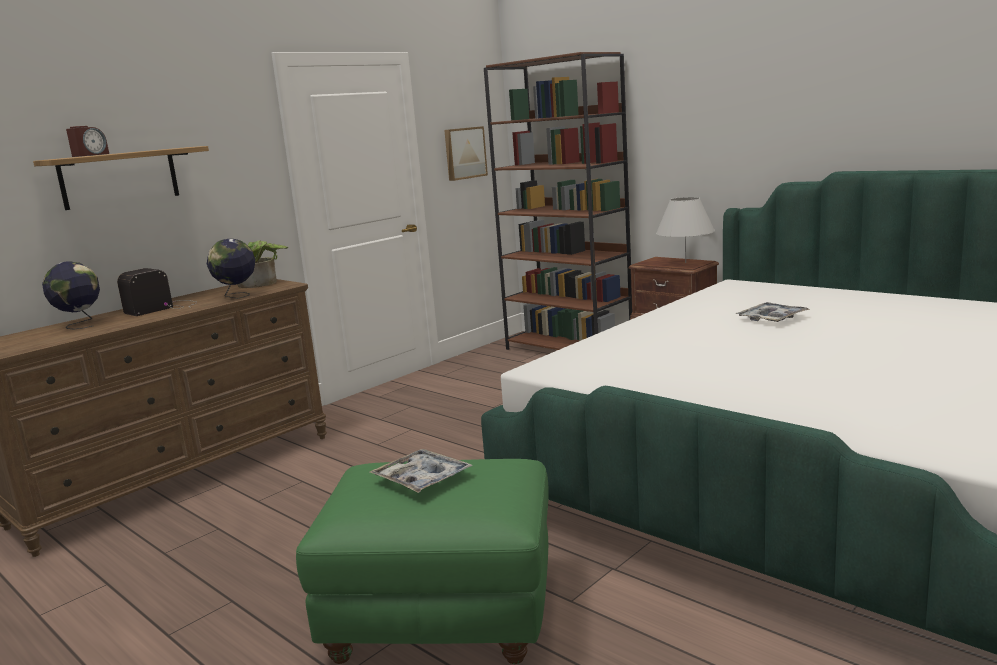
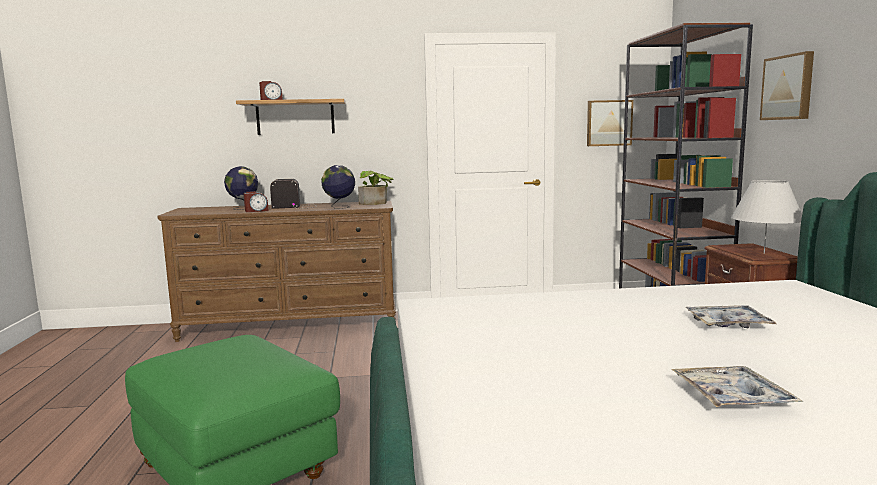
camera: 40 degrees right, 5 degrees down
(127, 323) = (256, 211): none -> alarm clock
(422, 479) = (230, 353): tray -> tray (732, 397)
(673, 114) = (788, 87): none -> picture

